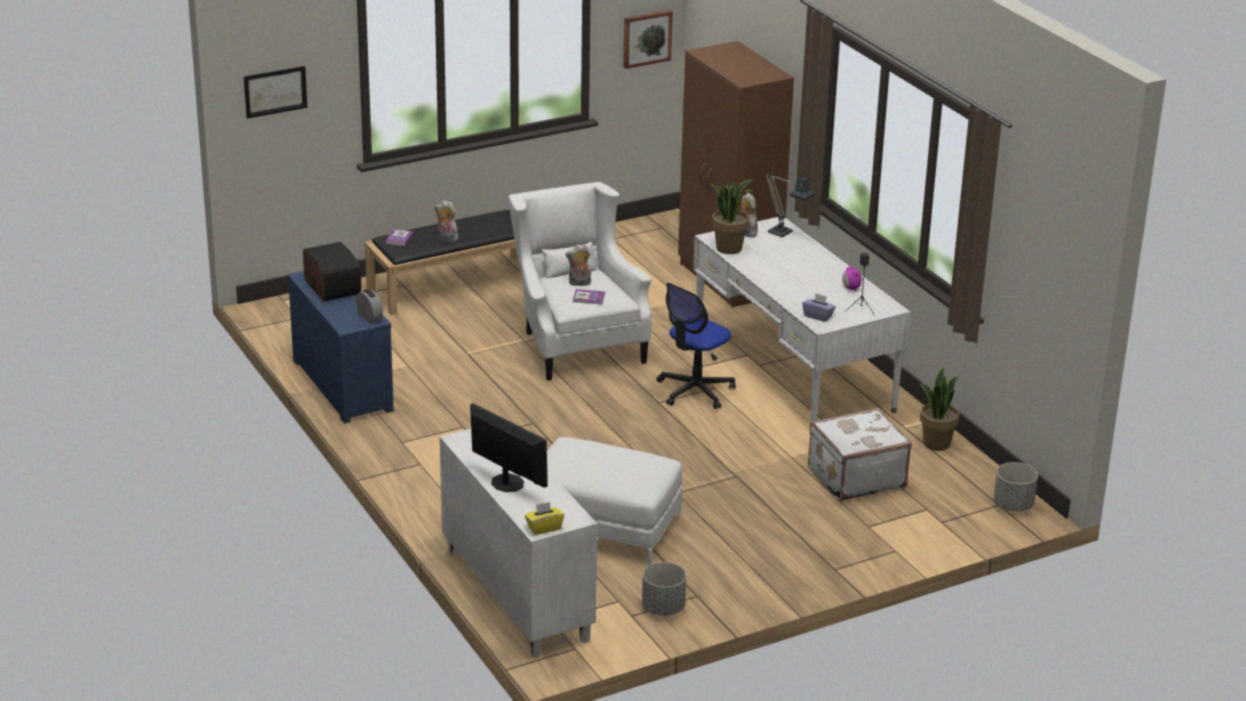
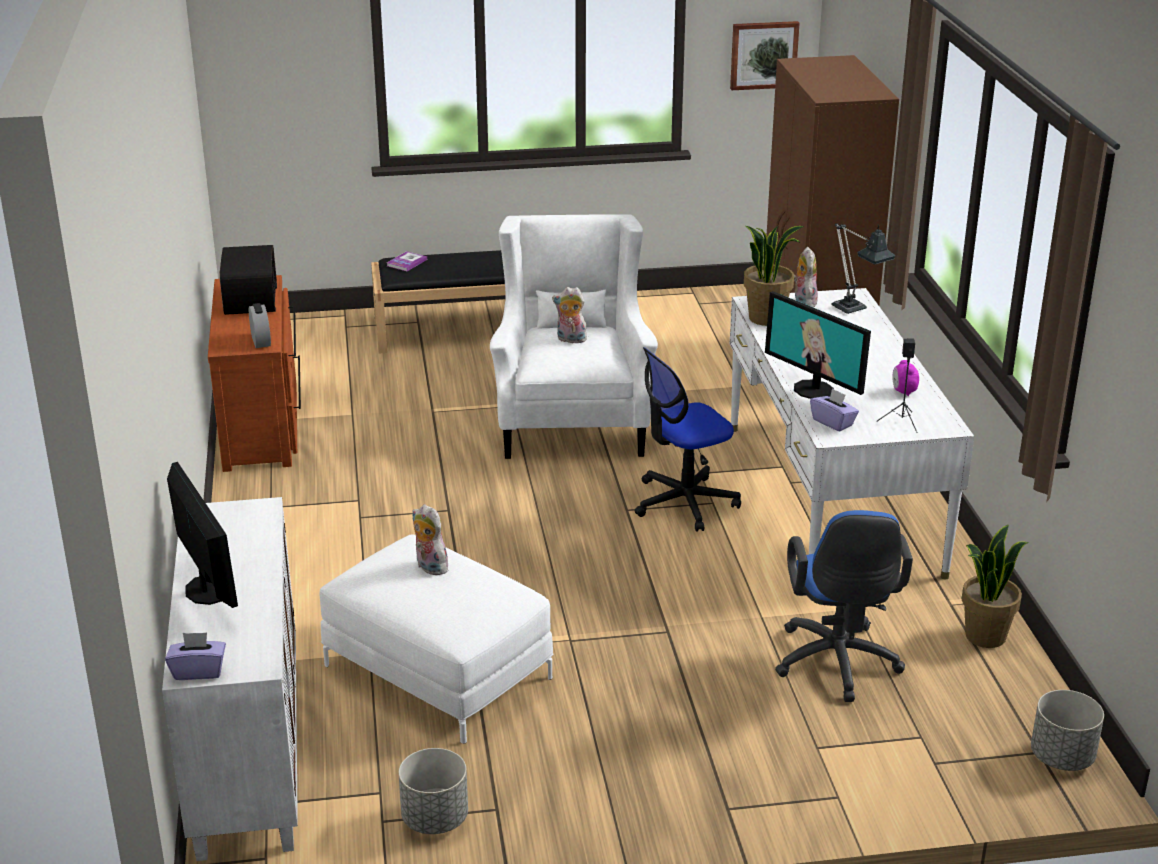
camera: 20 degrees right, 0 degrees up
(275, 91) = (260, 60): picture -> none
(345, 384) = (263, 425): blue dresser -> brown dresser
(446, 239) = (460, 269): plush toy -> plush toy (429, 567)
(544, 528) = (198, 671): yellow tissue box -> purple tissue box
(588, 298) = (569, 358): book -> none
(792, 295) = (814, 389): none -> monitor
(855, 477) = (837, 666): white suitcase -> blue office chair

